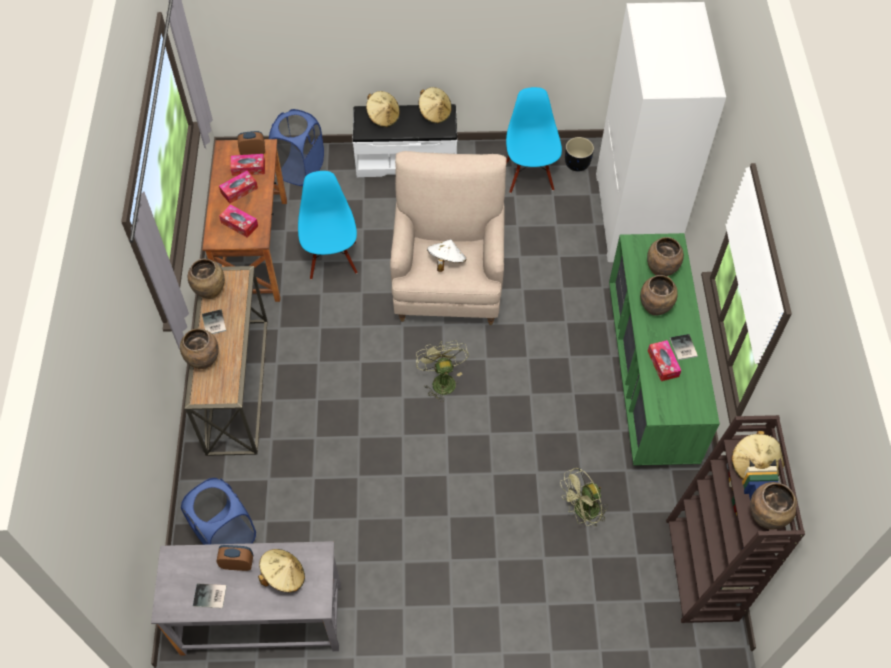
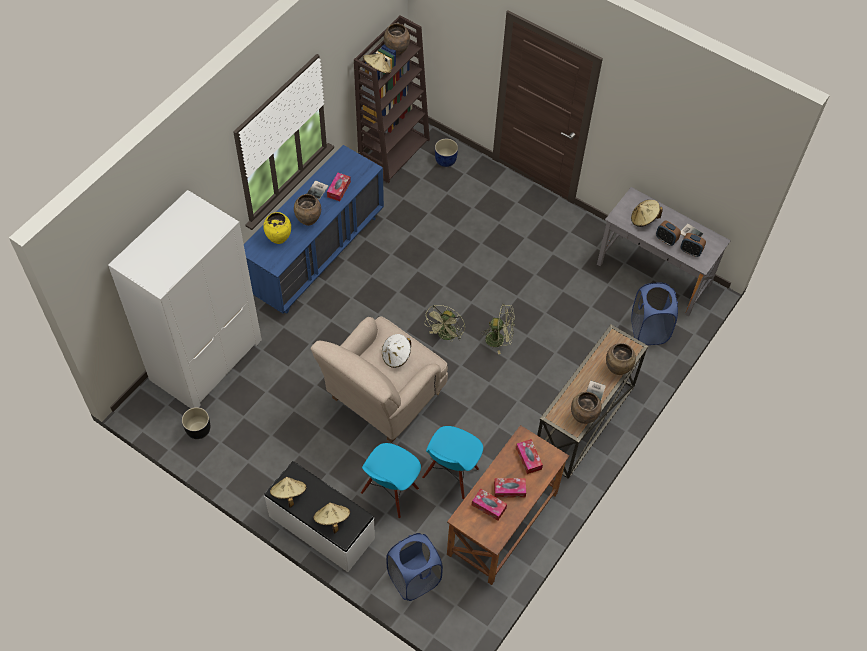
camera: 145 degrees left, 0 degrees up
(253, 152) = (475, 520): alarm clock -> alarm clock (690, 251)
(529, 176) = (244, 443): blue chair -> blue chair (390, 492)
(582, 512) = (430, 214): green fan -> green fan (499, 339)
(633, 605) = (446, 160): none -> blue planter
(649, 378) = (316, 254): green dresser -> blue dresser
(661, 270) = (278, 238): brown vase -> yellow vase

